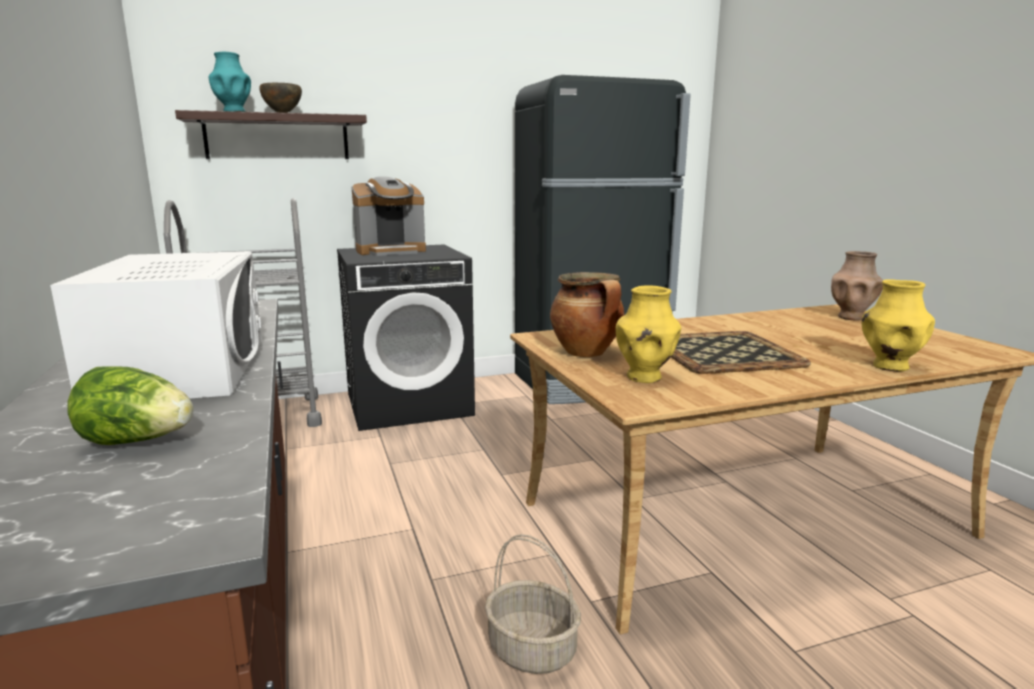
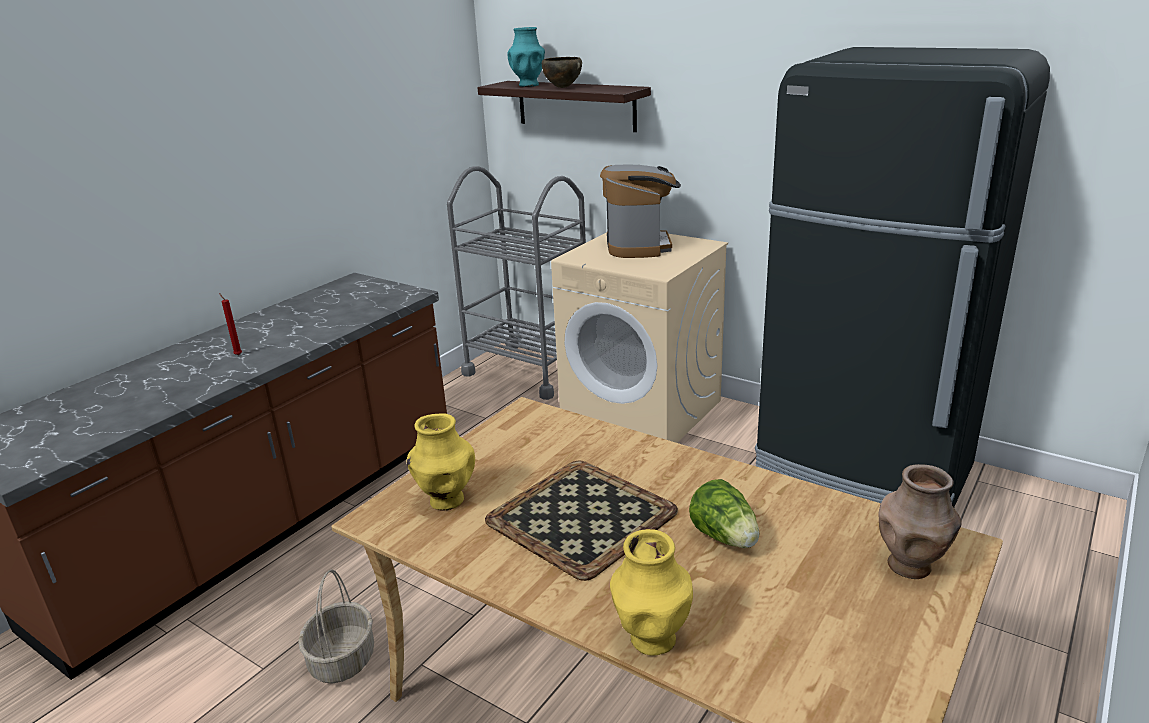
camera: 55 degrees right, 10 degrees up
(138, 441) = (116, 405): lettuce -> lettuce (725, 537)
(183, 368) = (237, 355): white microwave -> red candle
(391, 251) = (639, 246): coffee machine -> coffee machine turned 120 degrees counterclockwise
(409, 404) = (642, 410): black washing machine -> beige washing machine
(587, 353) = (494, 451): cooking pot -> none

